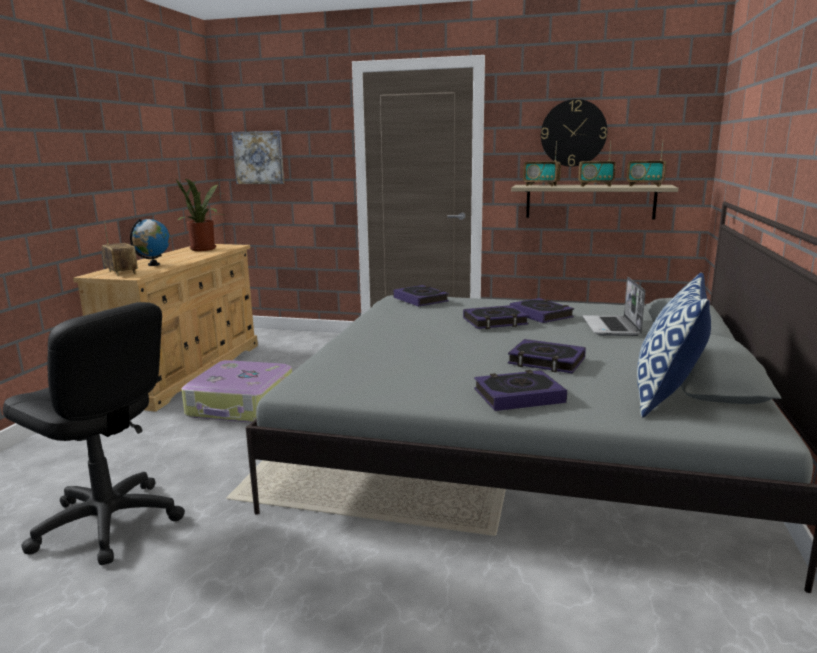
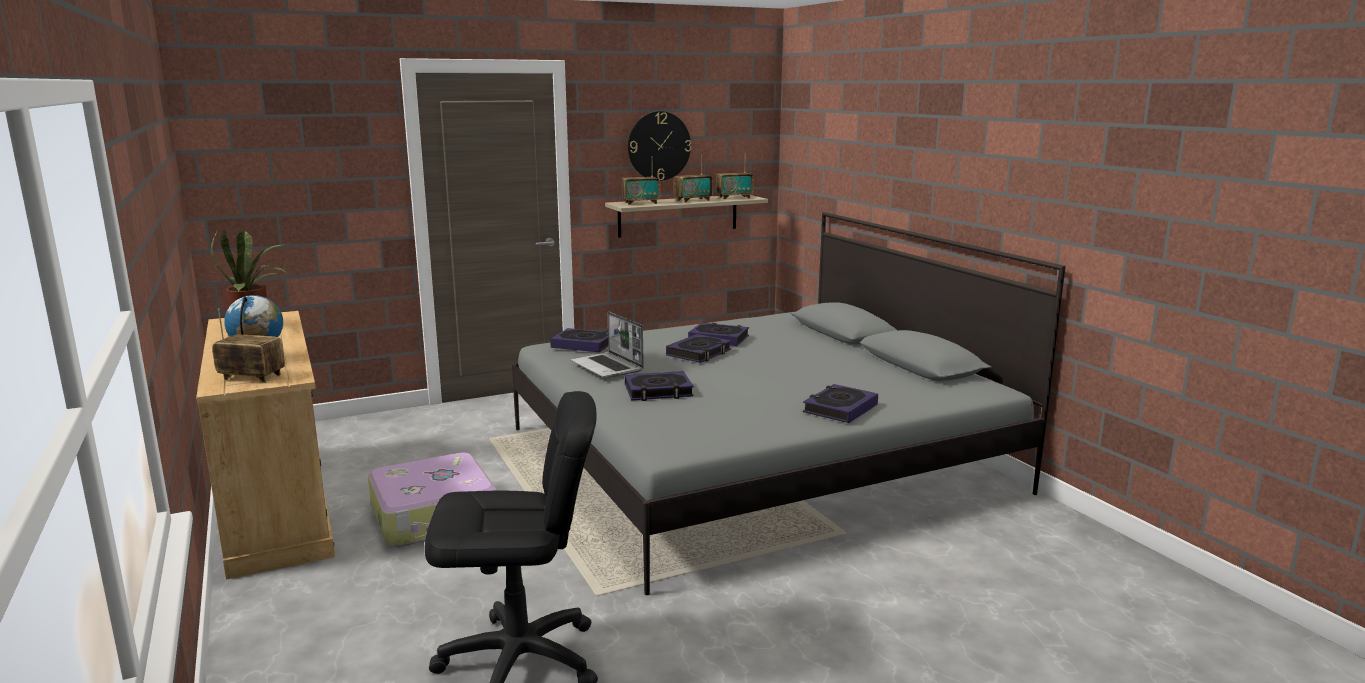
camera: 40 degrees left, 0 degrees up
(259, 157) = (259, 184): picture -> none
(546, 361) = (804, 378): book -> book (658, 391)
(611, 327) = (791, 339): laptop -> laptop (608, 367)
(666, 396) = (920, 383): pillow -> none

